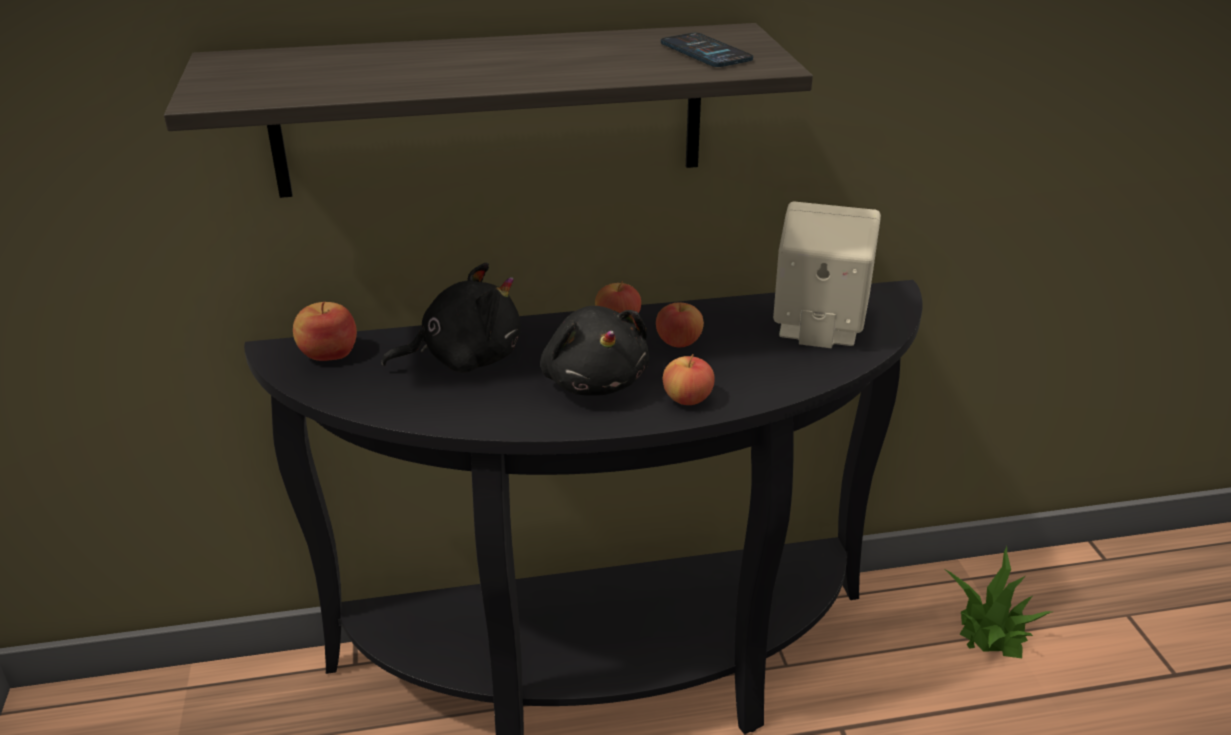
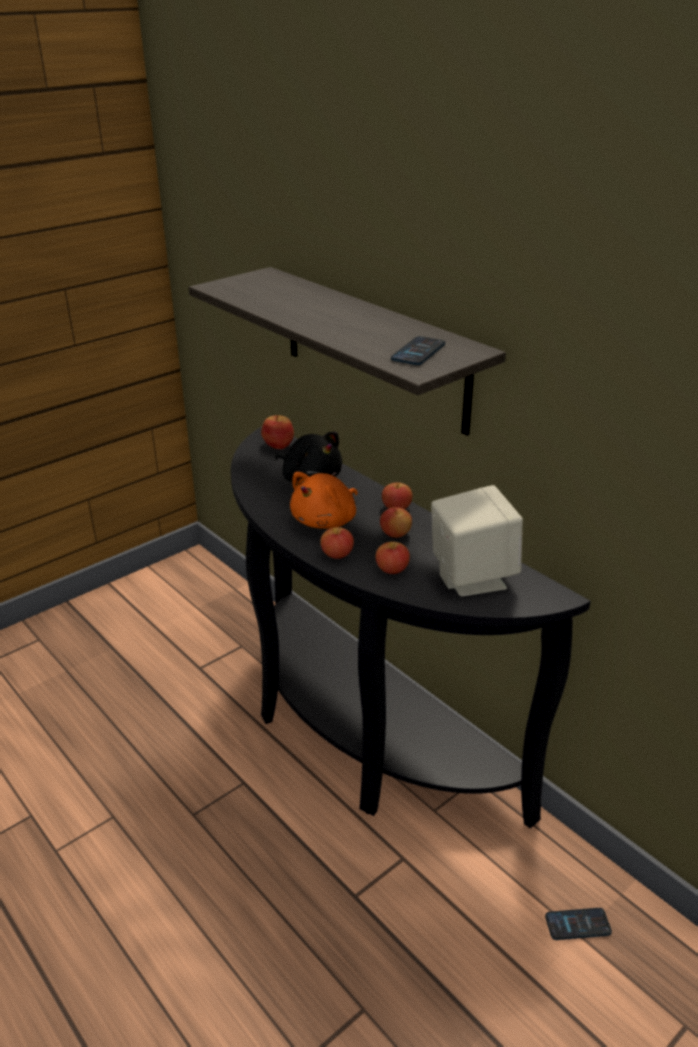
camera: 60 degrees right, 0 degrees up
(594, 381) = (326, 521): black plush toy -> orange plush toy
(758, 371) = (392, 569): none -> apple
(993, 627) = (577, 924): potted plant -> phone

